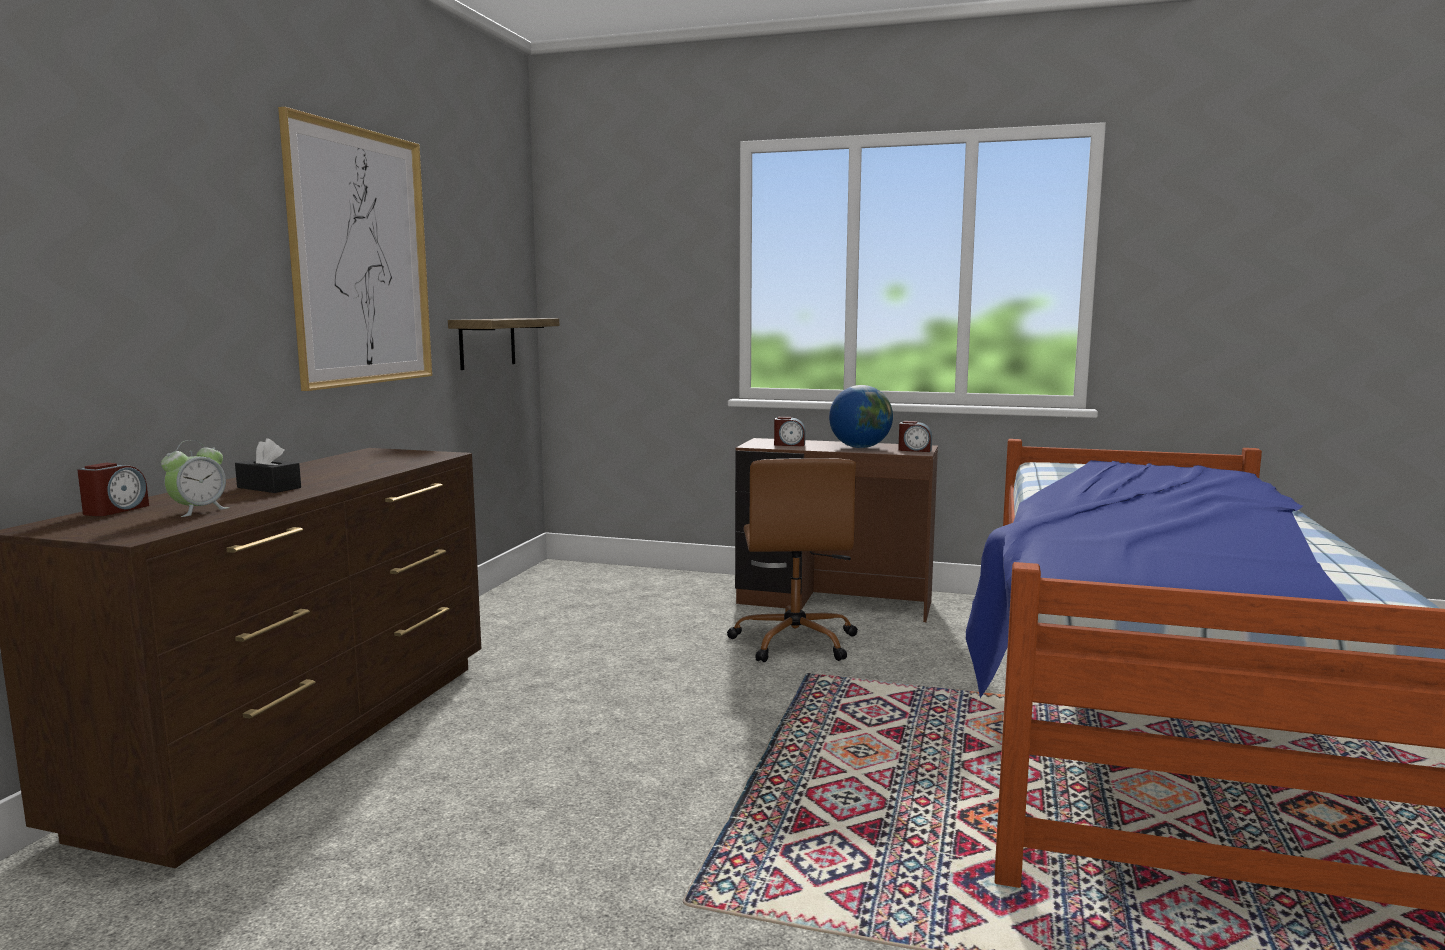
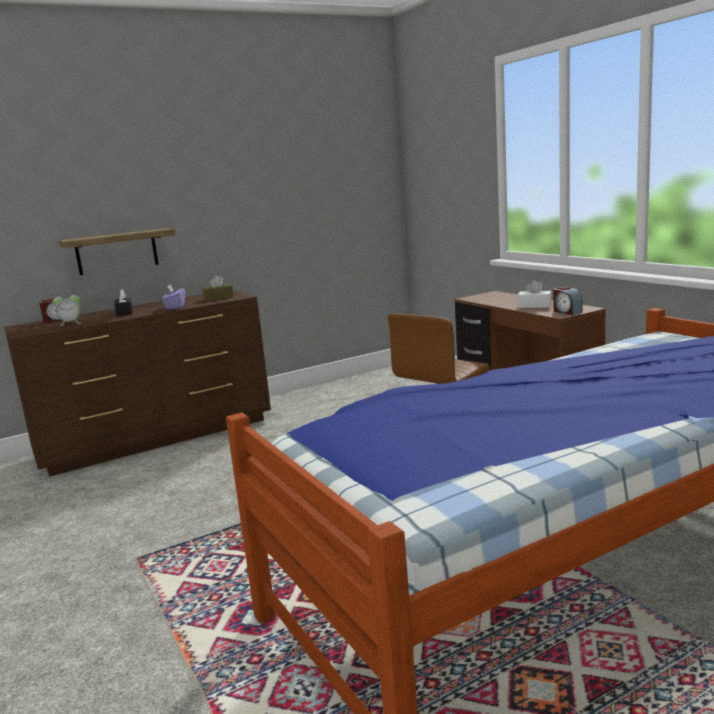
camera: 45 degrees right, 5 degrees up
(360, 473) = (175, 307): none -> purple tissue box
(361, 258) = (227, 182): picture -> none
(399, 458) = (218, 298): none -> brown tissue box
(487, 343) = (346, 220): shelf -> shelf (117, 251)
(789, 444) = (495, 299): alarm clock -> none
(860, 447) = (534, 306): globe -> white tissue box

